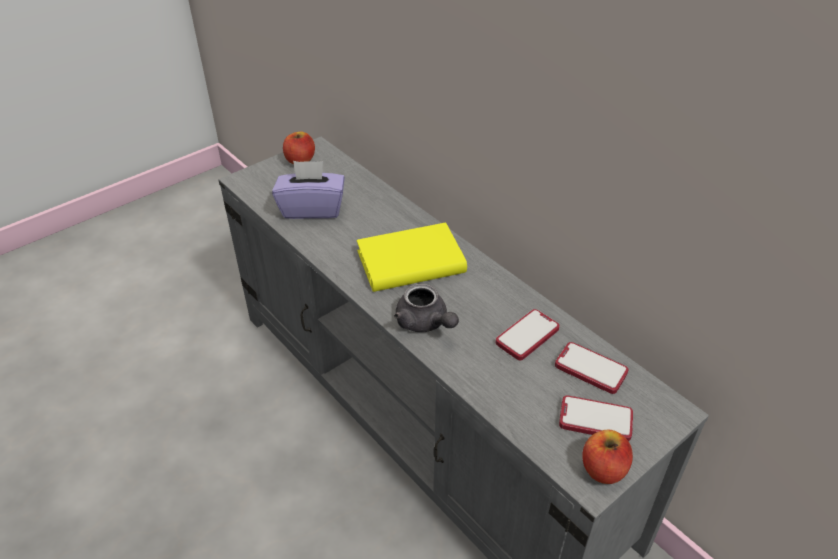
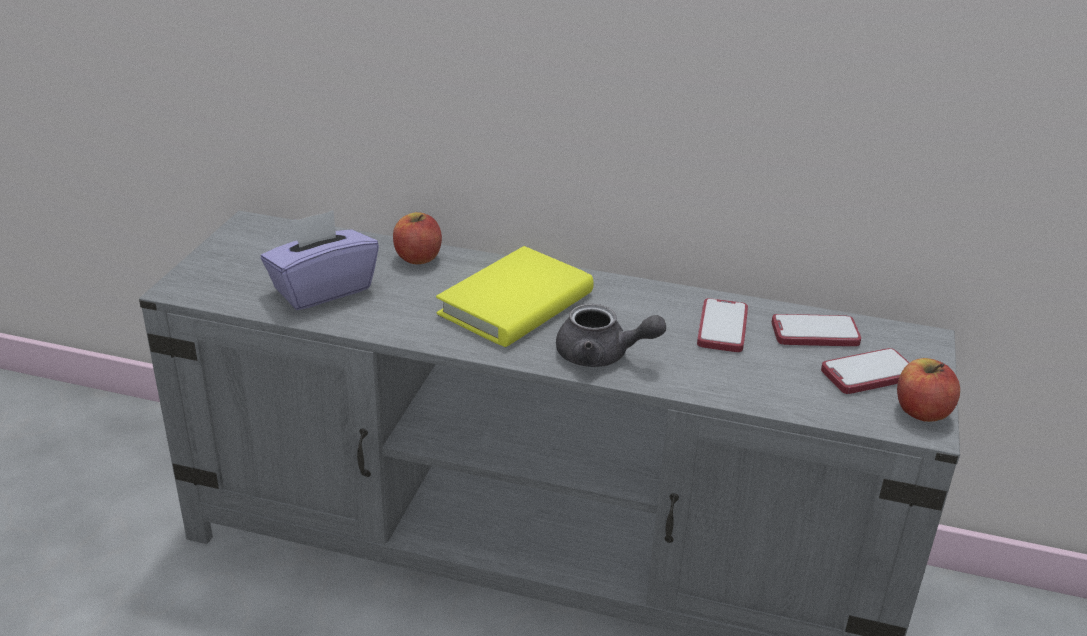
camera: 35 degrees left, 10 degrees down
(300, 160) = (241, 243): apple -> apple (418, 257)

